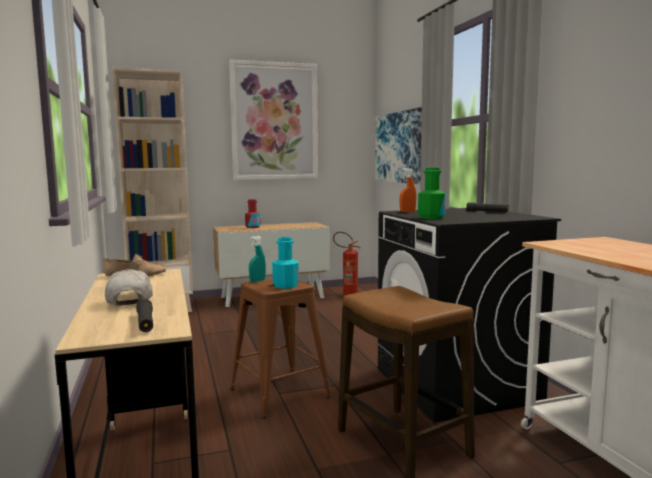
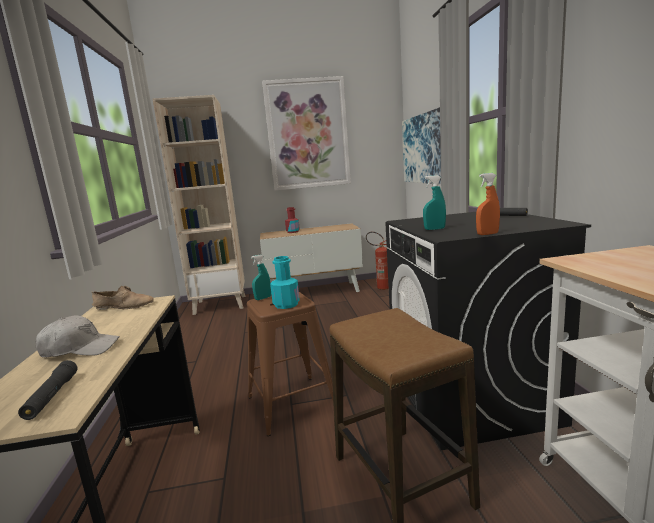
camera: 10 degrees right, 5 degrees up
(130, 299) = (80, 349): white cap -> white cap turned 90 degrees clockwise
(407, 212) = (414, 221): orange spray bottle -> orange spray bottle (487, 234)
(431, 217) = (434, 229): green bottle -> turquoise spray bottle

